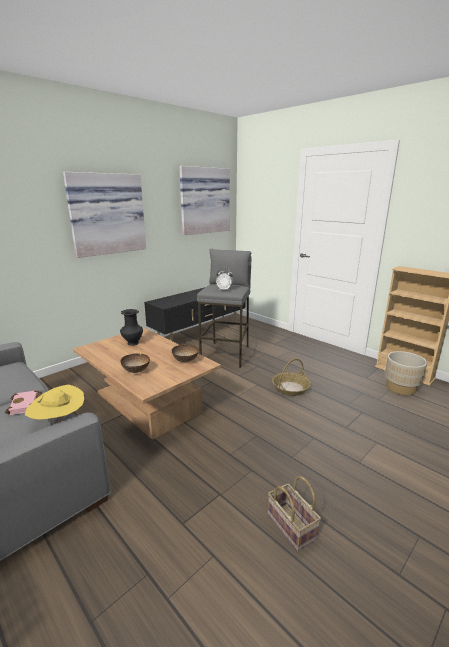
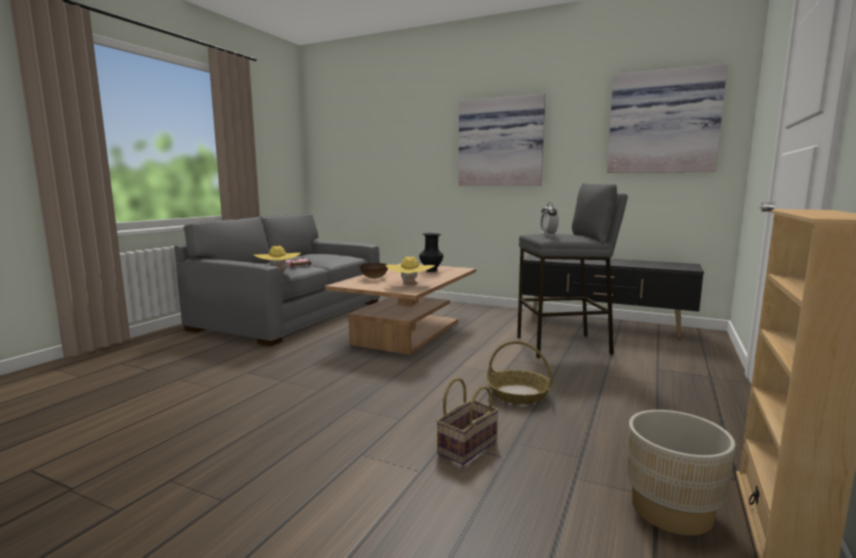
camera: 70 degrees right, 10 degrees down
(185, 361) = (410, 286): bowl -> yellow hat
(289, 525) = (242, 415): basket -> basket (467, 446)

